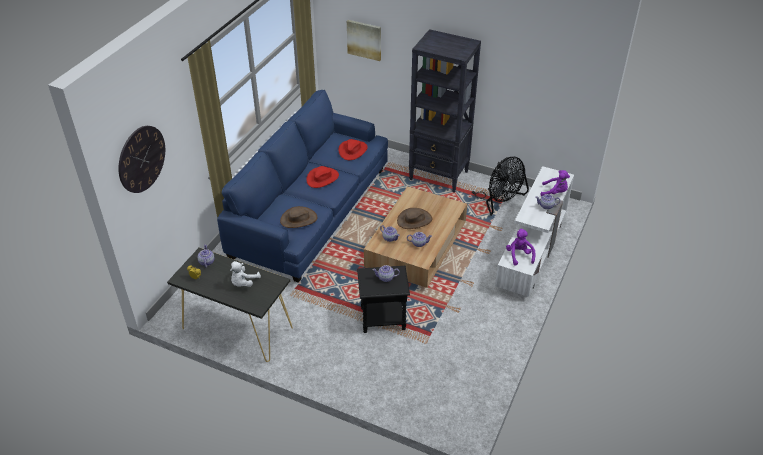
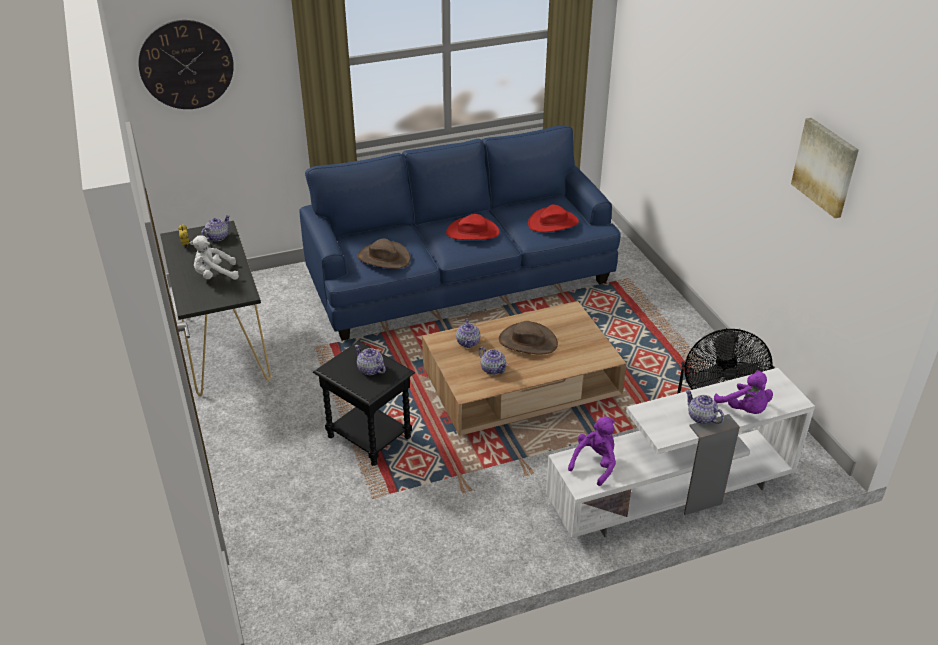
camera: 45 degrees right, 5 degrees down
(364, 39) = (653, 74): picture -> picture (826, 167)
(439, 176) = (672, 327): black bookcase -> none

